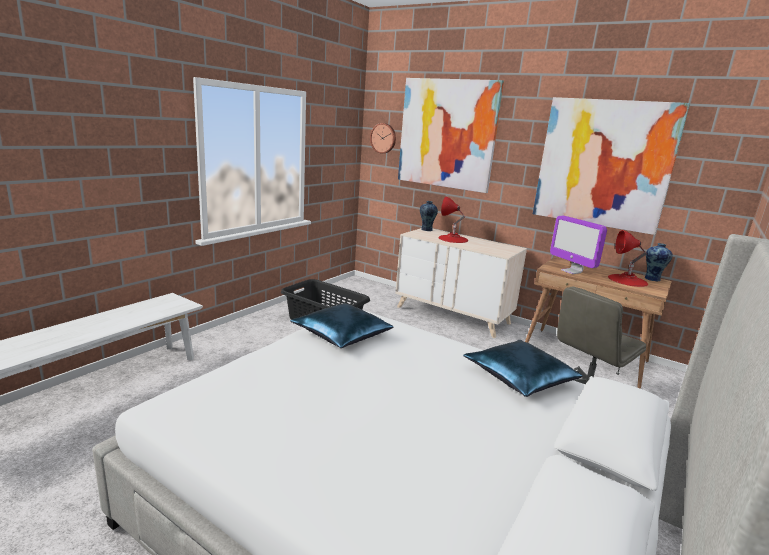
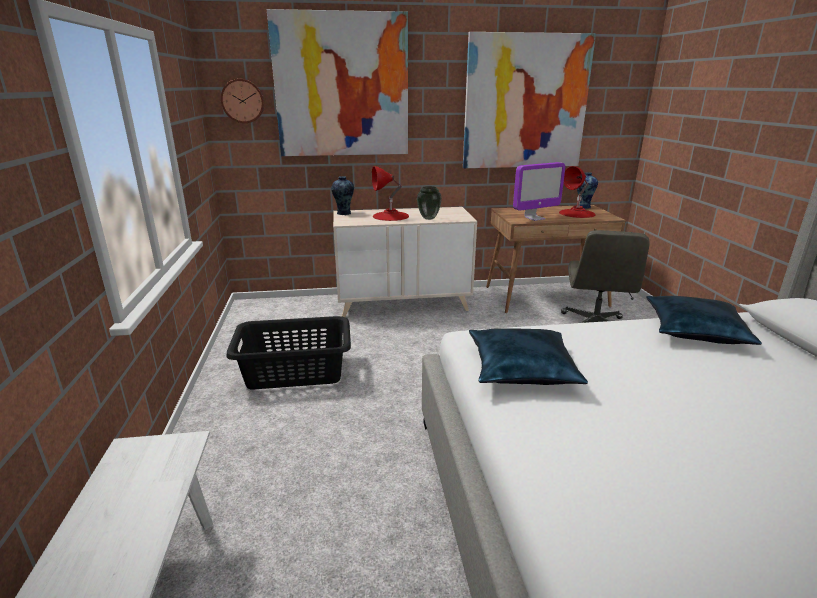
camera: 40 degrees left, 5 degrees up
(476, 247) = (429, 218): none -> vase
(571, 271) = (534, 218): monitor -> monitor turned 45 degrees counterclockwise

